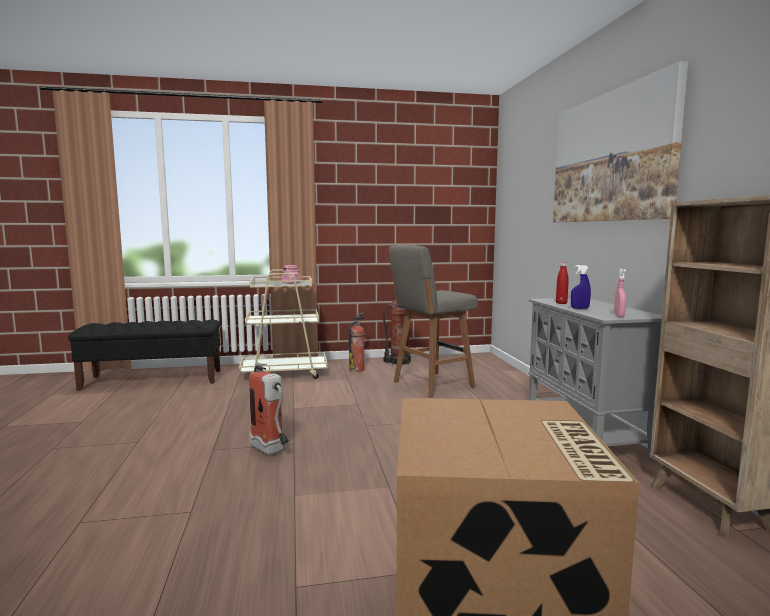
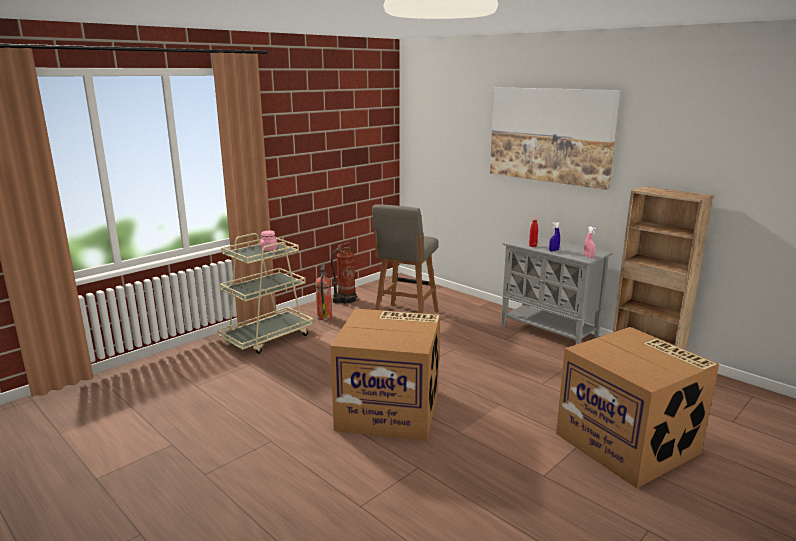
camera: 35 degrees left, 10 degrees up
(153, 380) = (145, 381): black bench -> none
(271, 451) = (390, 409): fire extinguisher -> cardboard box

